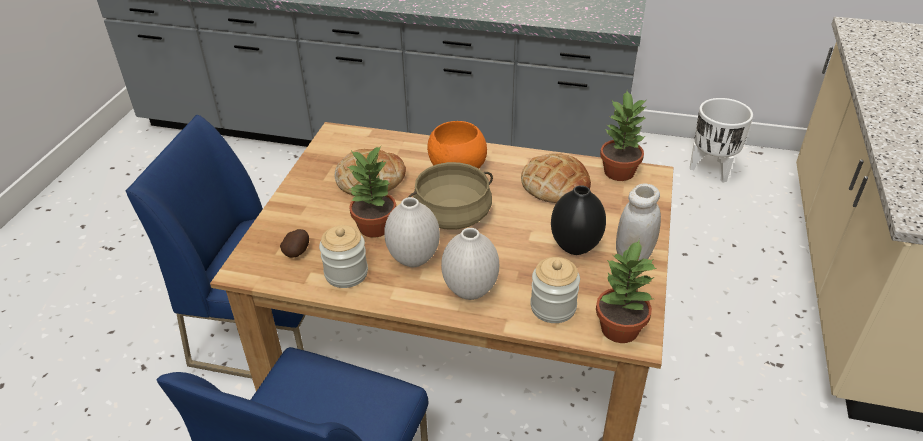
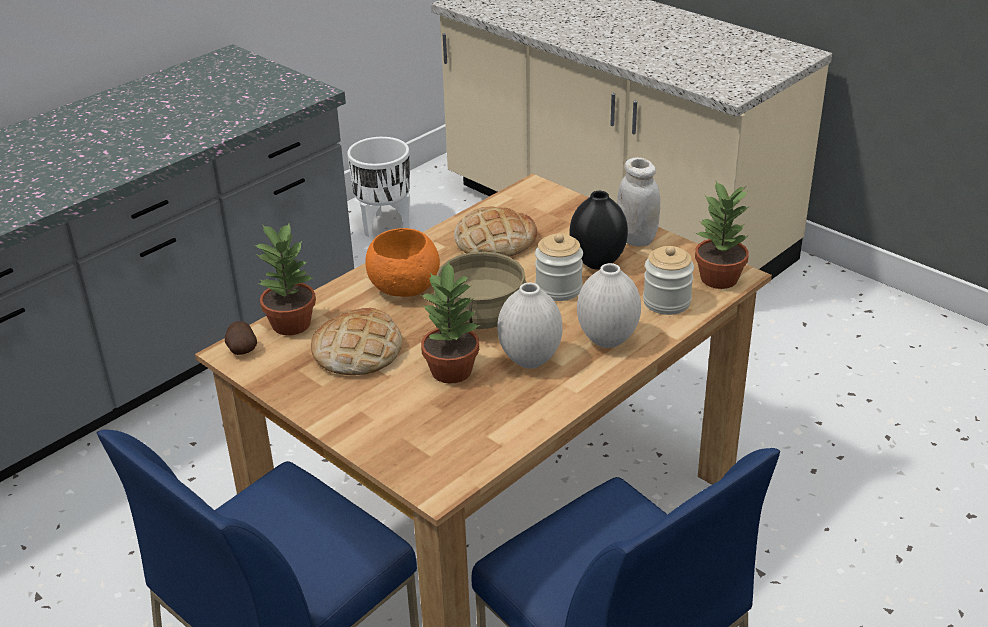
camera: 60 degrees left, 5 degrees down
(297, 251) = (442, 437): potato -> potato (241, 349)
(346, 273) = (512, 411): jar -> jar (558, 289)
(619, 172) = (511, 201): potted plant -> potted plant (291, 323)

